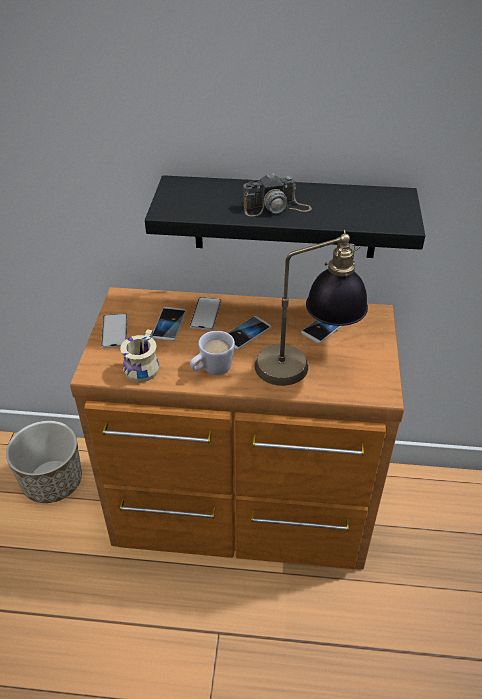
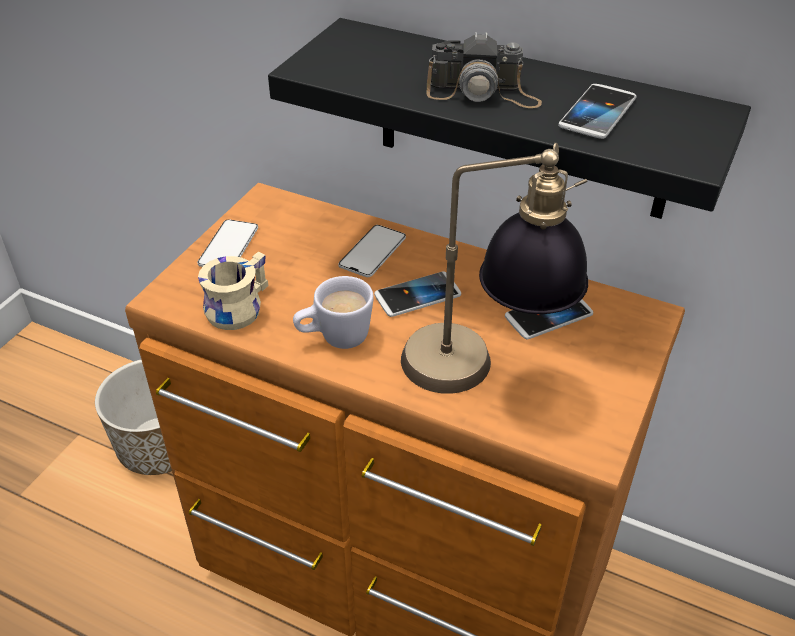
camera: 20 degrees right, 0 degrees up
(169, 325) = (310, 255): phone -> phone (597, 113)

